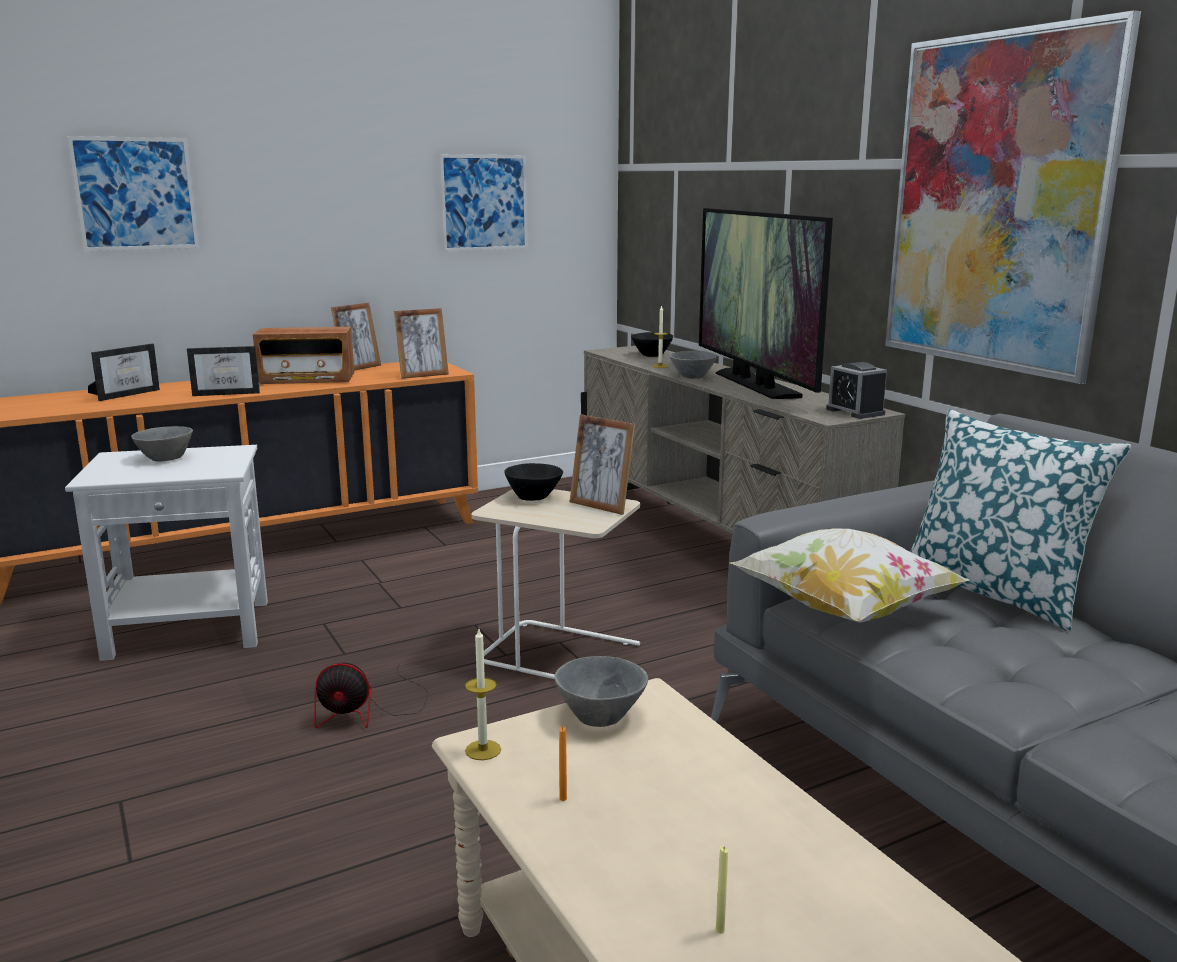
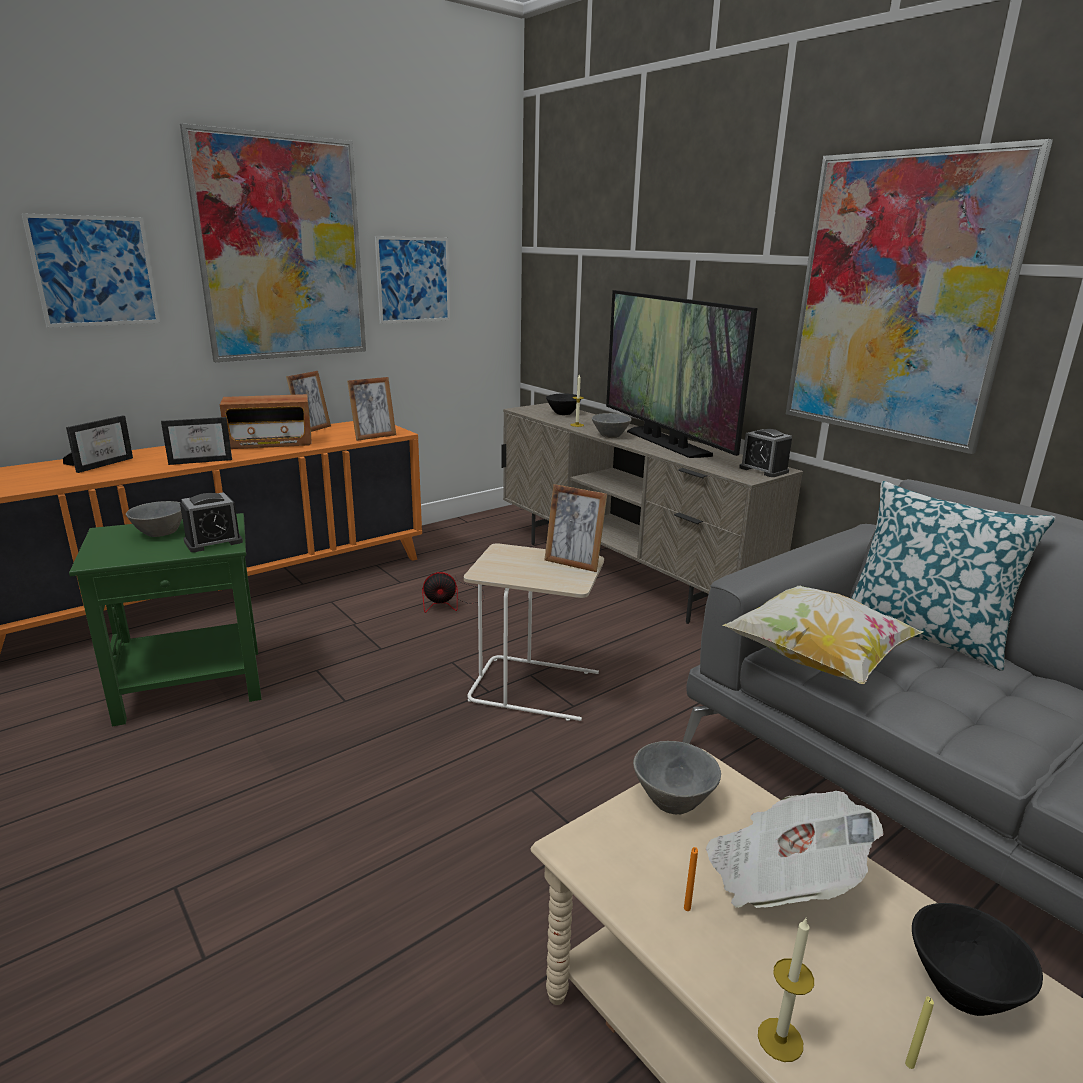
camera: 10 degrees left, 5 degrees up
(191, 629) = (193, 684): white side table -> green side table
(214, 467) = (213, 542): none -> alarm clock
(333, 170) = (282, 250): none -> picture
(368, 711) = (386, 761): fan -> fan (451, 602)
(483, 750) = (586, 854): candle -> candle (780, 1039)
(535, 497) = (512, 556): black bowl -> black bowl (966, 988)
(678, 784) = (781, 877): none -> newspaper

